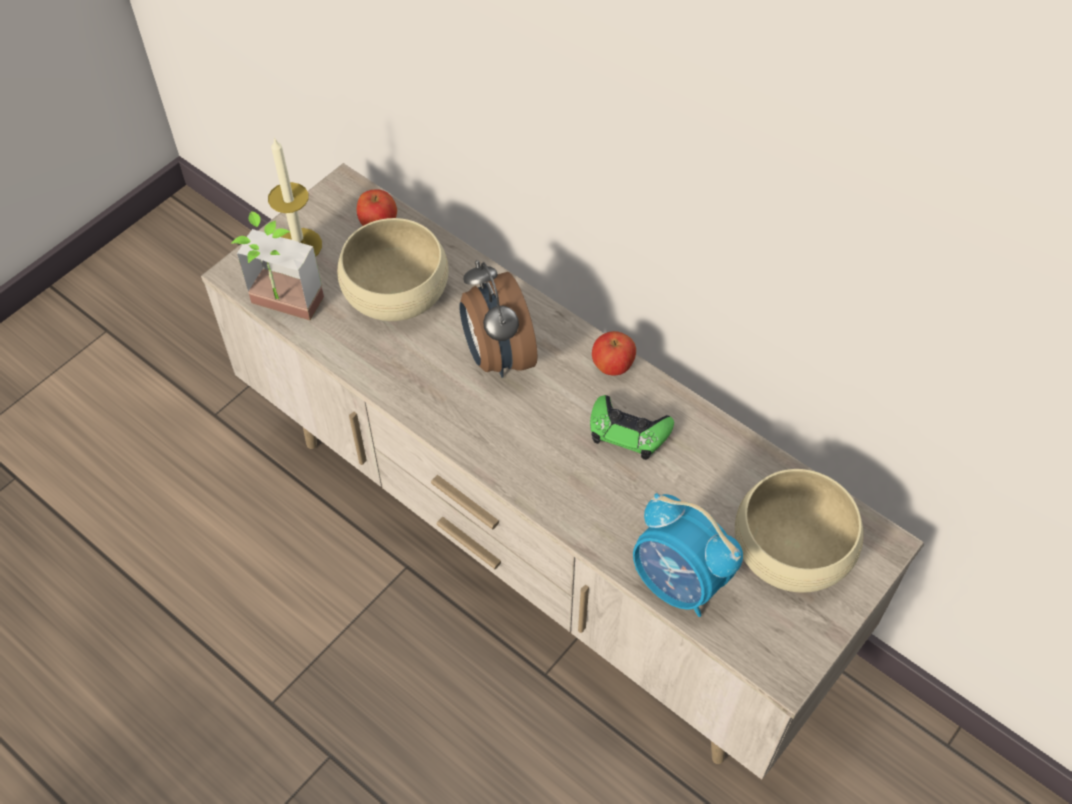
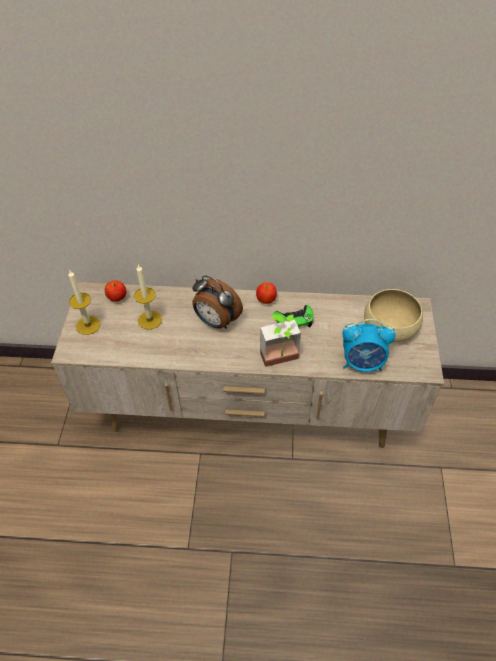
camera: 35 degrees left, 5 degrees down
(281, 310) = (104, 355): potted plant -> potted plant (281, 361)
(396, 291) = (150, 320): beige bowl -> candle

